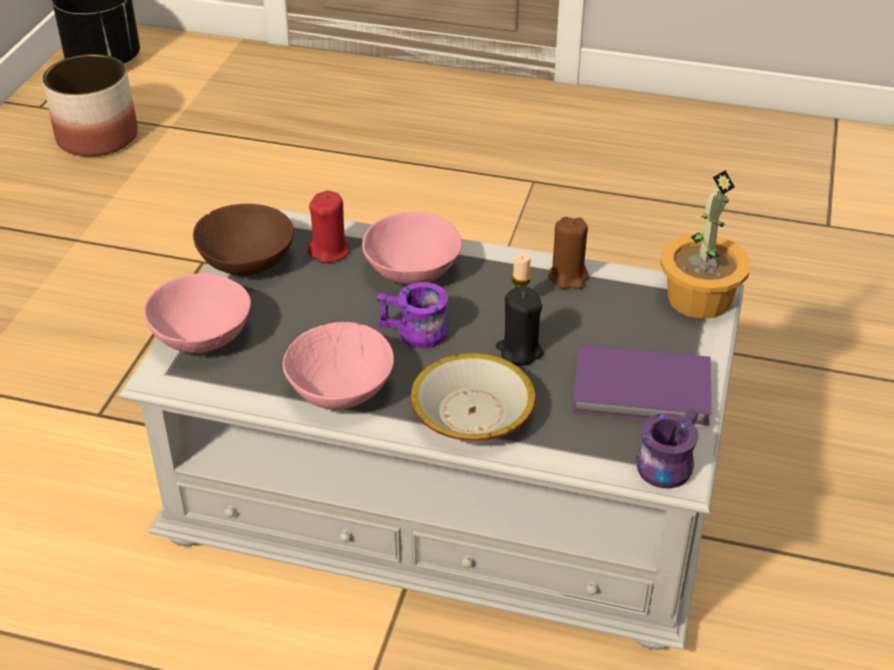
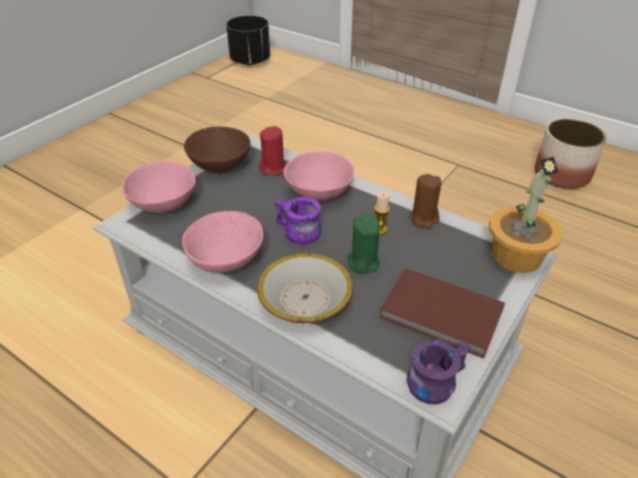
camera: 20 degrees right, 0 degrees up
(98, 137) = (226, 97): planter -> planter (562, 175)
(519, 351) = (363, 262): black candle -> green candle
(643, 391) = (441, 316): purple book -> brown book

